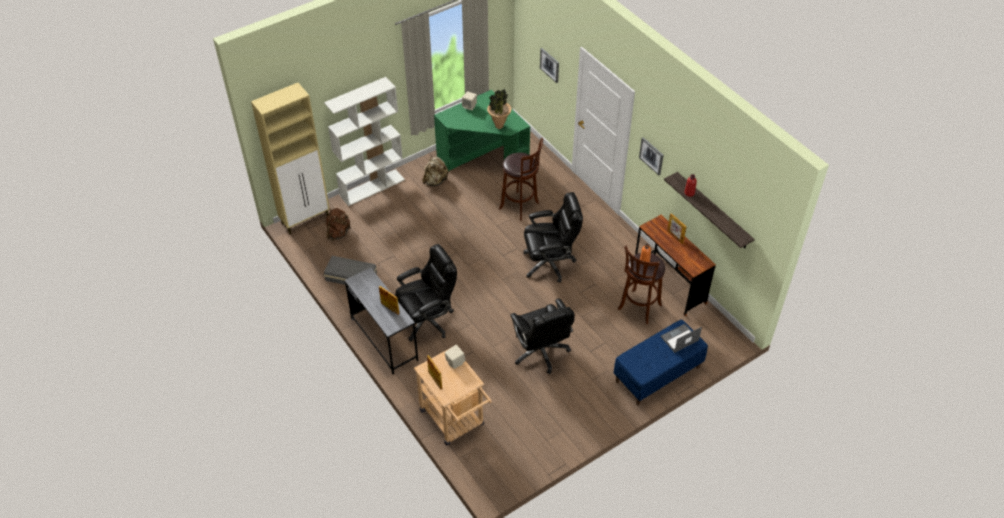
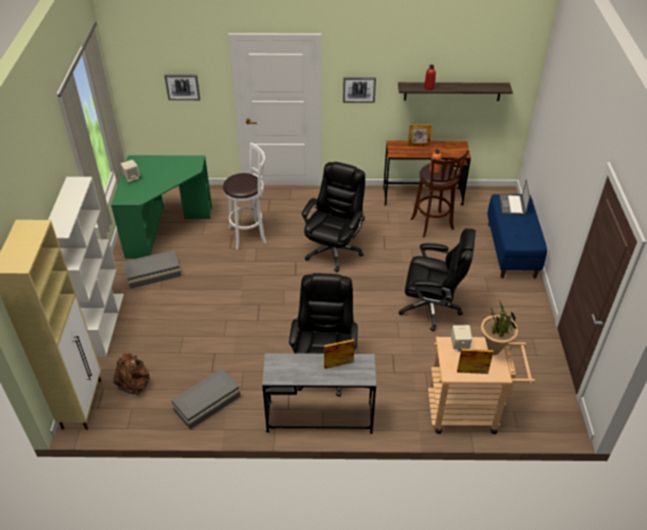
camera: 55 degrees left, 5 degrees down
(435, 181) = (152, 274): beige backpack -> grey storage box
(499, 126) = (181, 172): potted plant -> potted plant (494, 350)
(520, 207) = (249, 234): brown stool -> white stool

